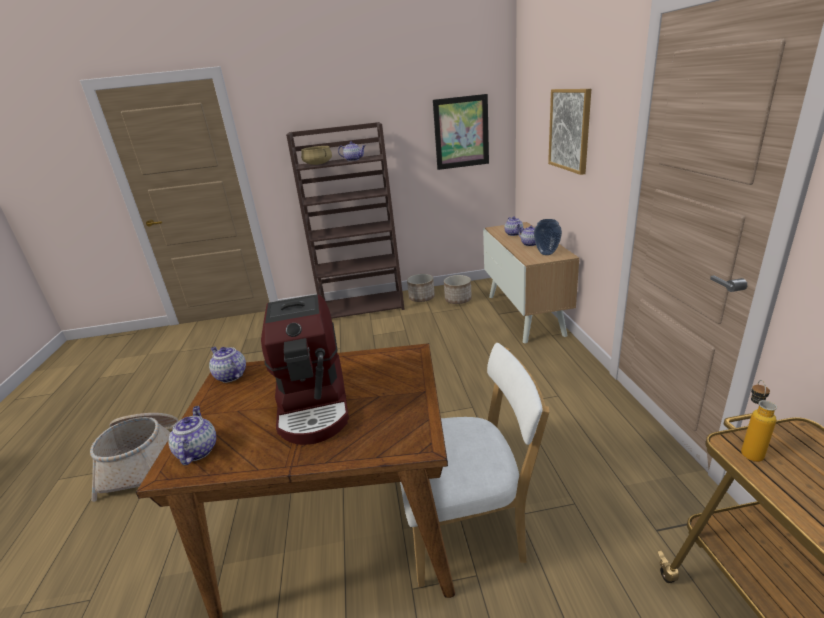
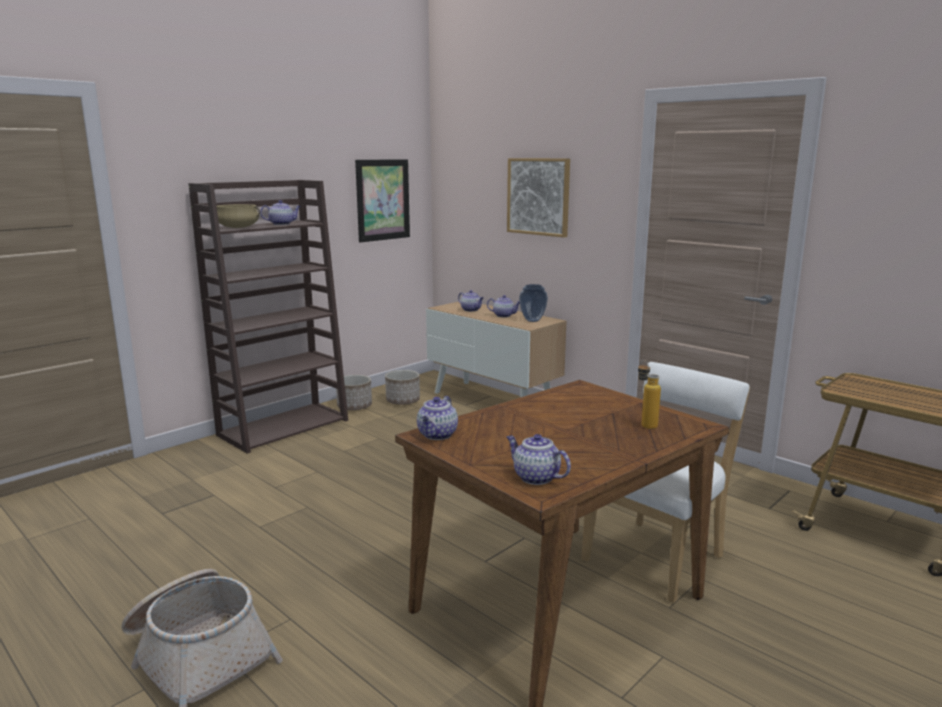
camera: 40 degrees left, 10 degrees down
(230, 376) = (437, 435): teapot -> teapot turned 75 degrees counterclockwise
(315, 404) = (571, 429): coffee machine -> none
(748, 450) = (846, 390): bottle -> bottle (645, 424)

